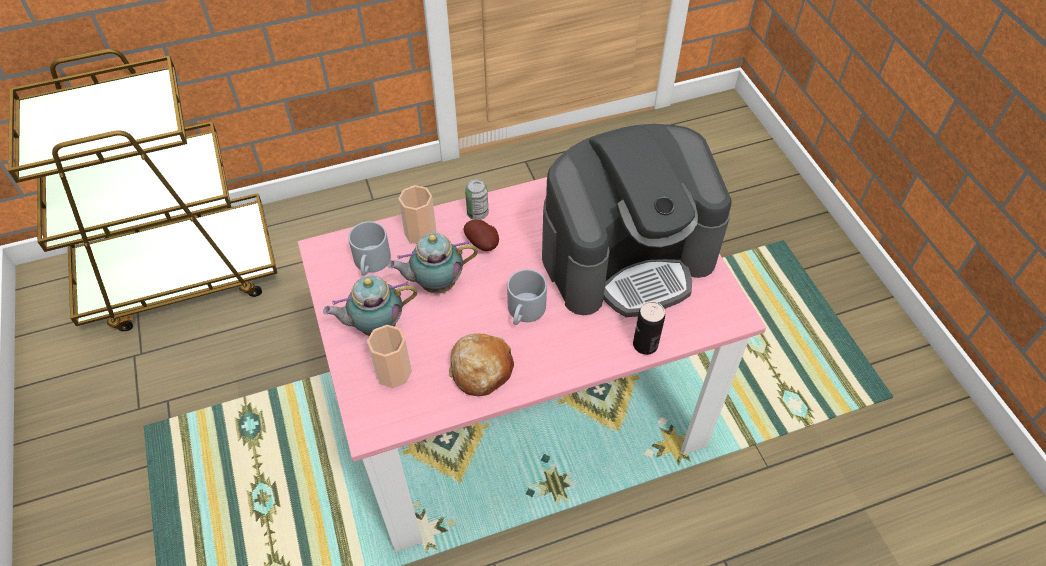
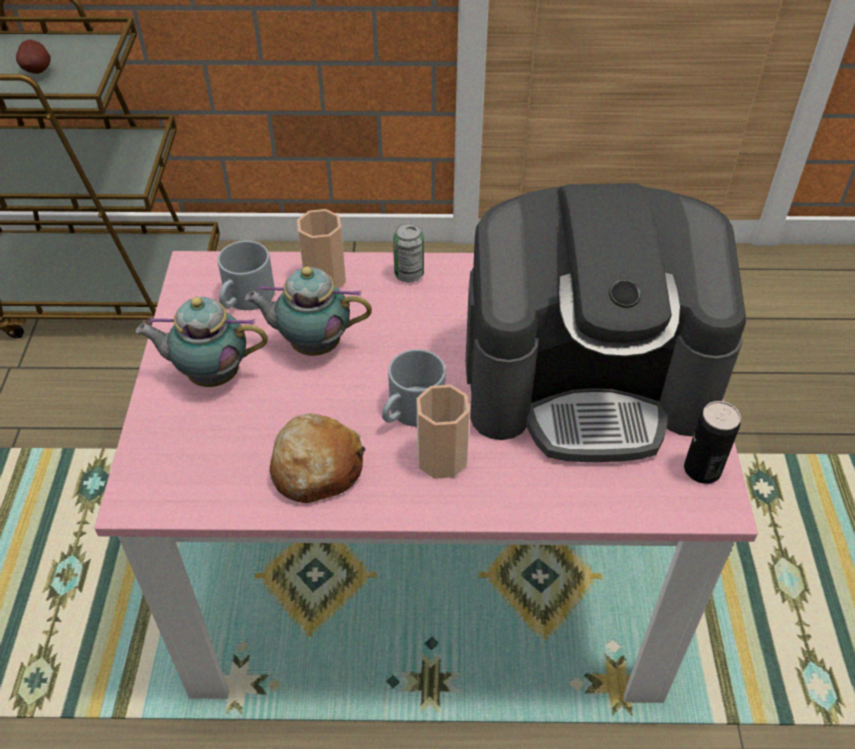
camera: 20 degrees right, 5 degrees down
(393, 372) = (202, 438): cup -> cup (442, 459)
(483, 244) = (398, 313): potato -> potato (38, 71)
(645, 344) = (561, 503): can -> can (702, 469)

